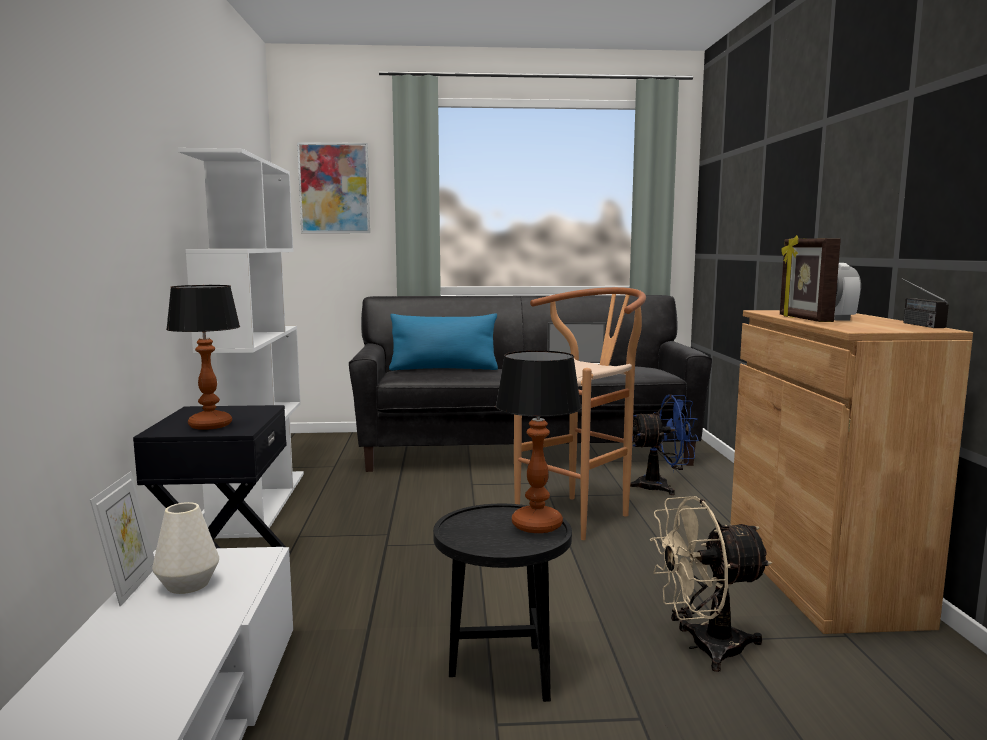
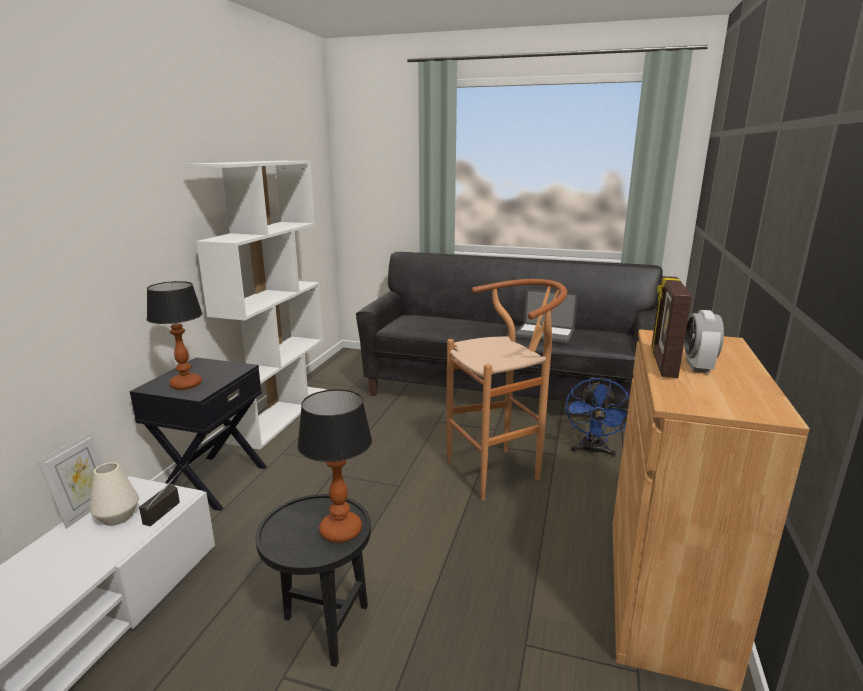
camera: 20 degrees right, 10 degrees up
(334, 188) = (375, 160): picture -> none
(443, 369) = (435, 321): blue pillow -> none
(661, 487) = (592, 451): blue fan -> blue fan turned 90 degrees clockwise
(704, 647) = (496, 647): beige fan -> none
(914, 324) = (769, 393): radio -> radio (168, 506)

